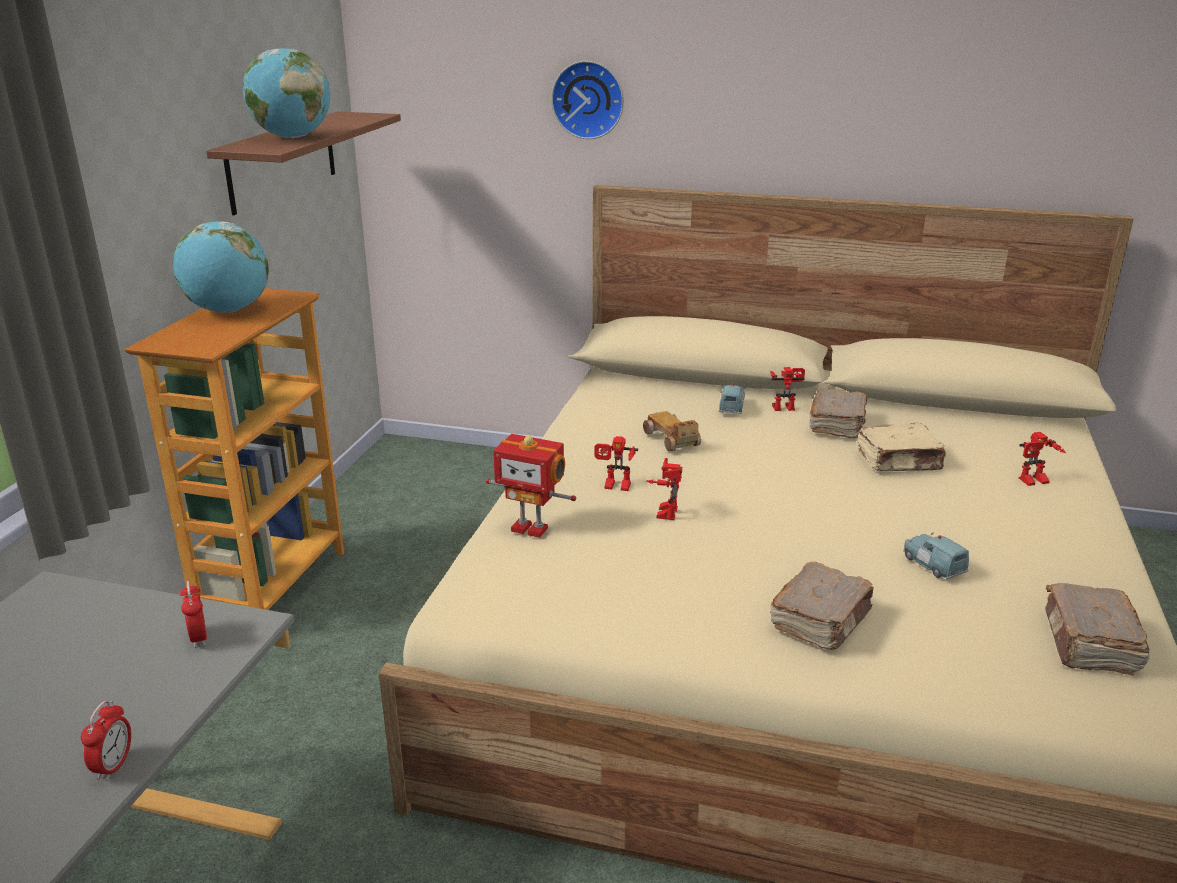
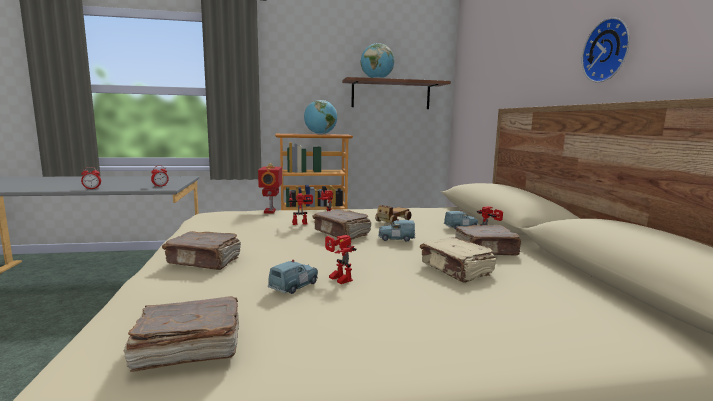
camera: 65 degrees right, 15 degrees down
(588, 99) = (512, 61): wall clock -> wall clock (608, 51)
(736, 492) = (342, 233): none -> brown book
(777, 462) = (396, 239): none -> blue toy car
(1034, 482) = (502, 322): toy robot -> toy robot (337, 279)

